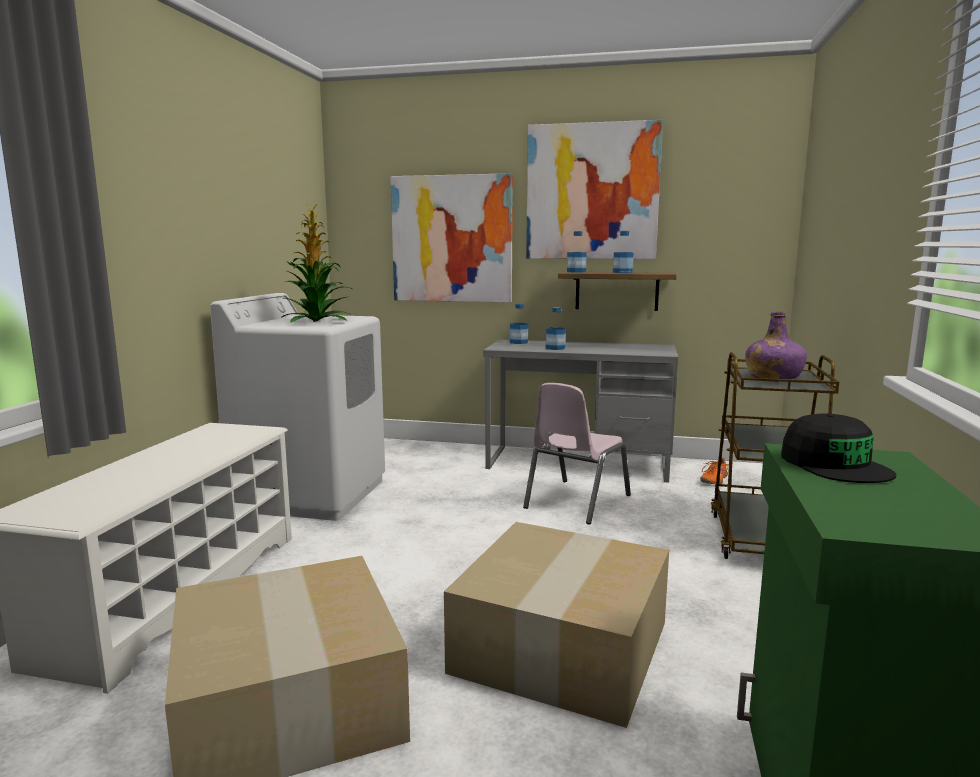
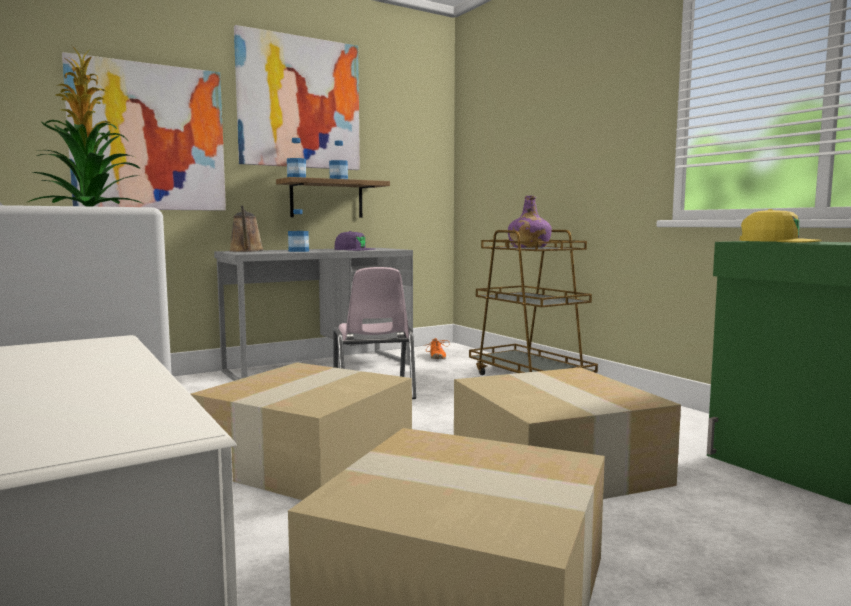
camera: 45 degrees left, 5 degrees down
(409, 550) = (307, 457): none -> cardboard box
(518, 342) = (246, 251): bottle -> brown watering can
(618, 350) = (354, 249): none -> purple cap
(835, 464) = (777, 241): black cap -> yellow cap

